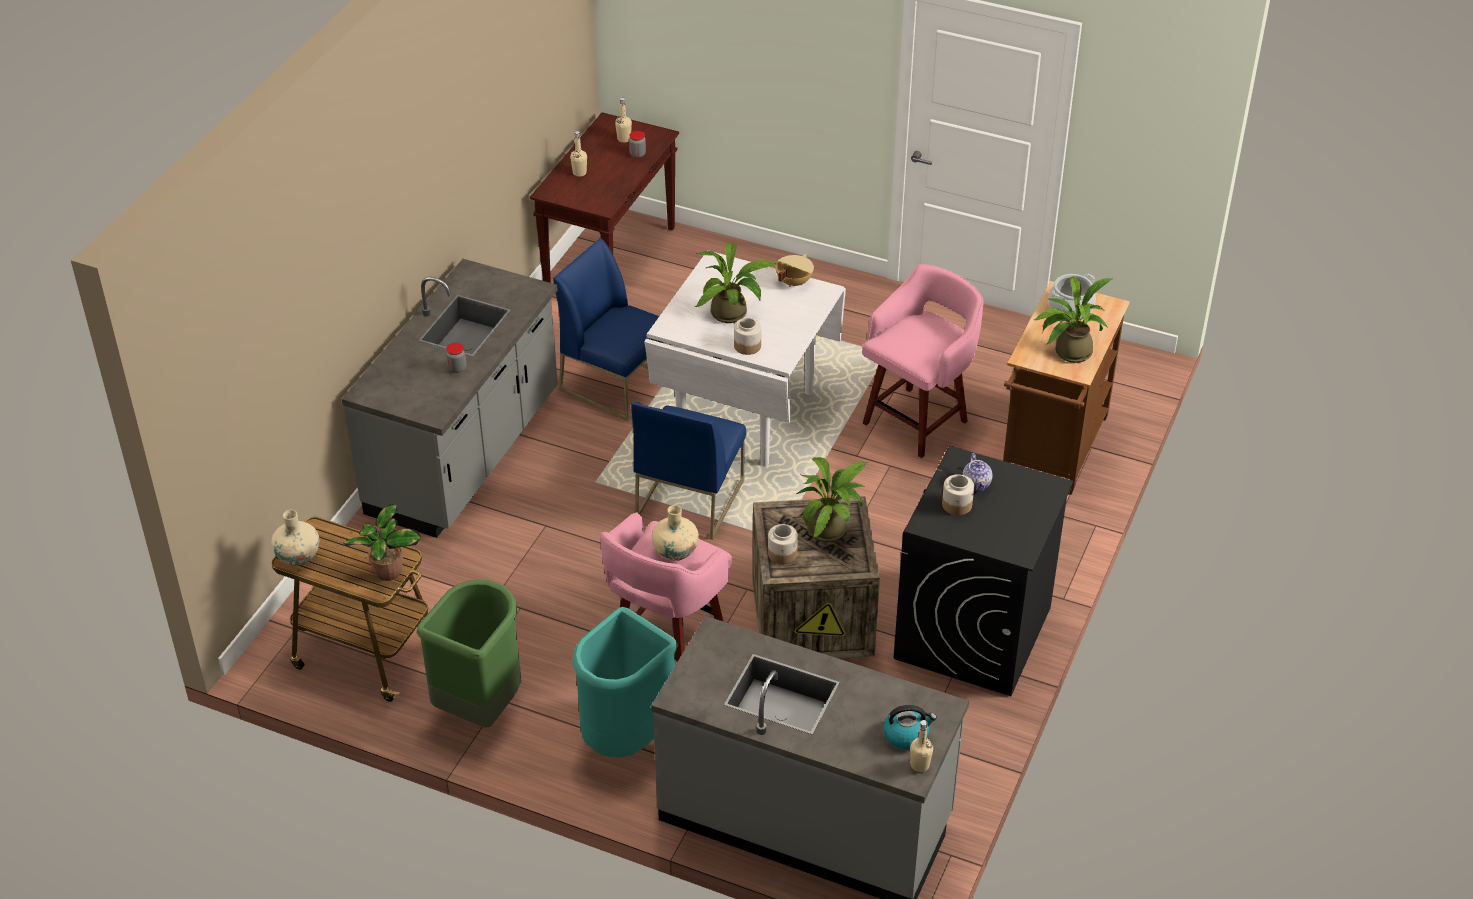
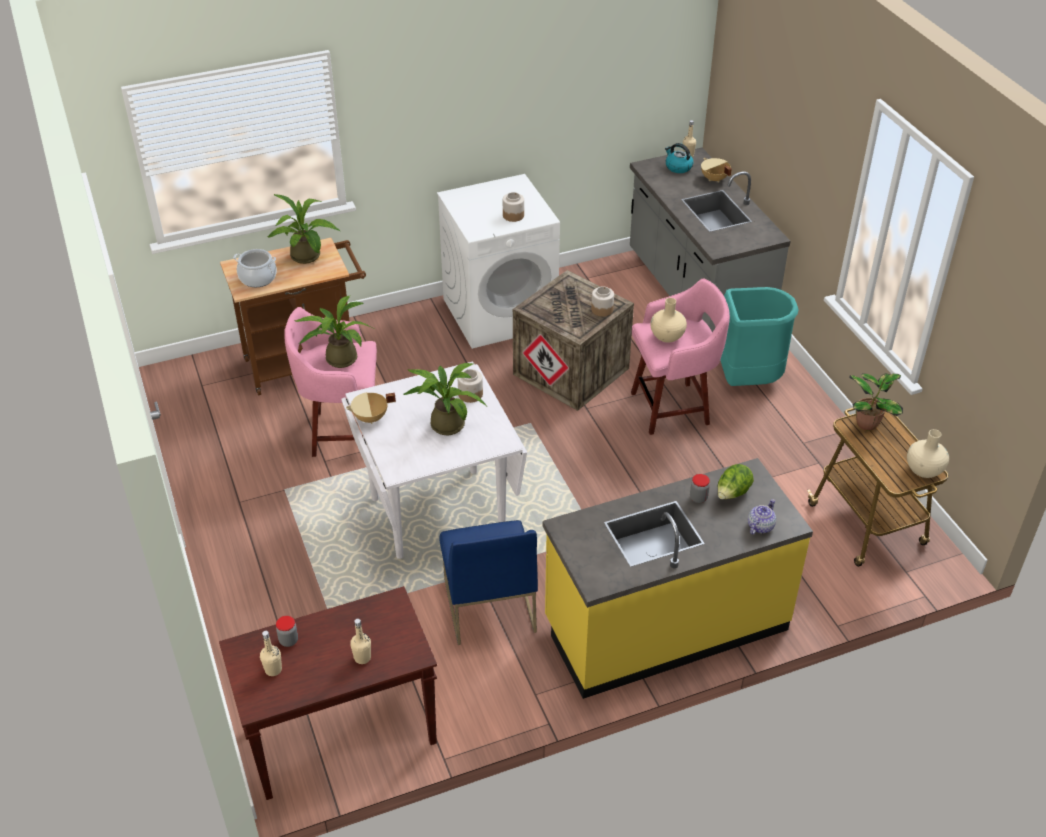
camera: 135 degrees left, 0 degrees up
(433, 387) = (732, 494): none -> lettuce
(466, 455) = (665, 625): grey counter -> yellow counter
(480, 706) = (818, 447): green trash can -> none
(689, 498) = (550, 483): blue chair -> none
(831, 528) = (556, 305): potted plant -> potted plant (337, 358)
(842, 745) = (714, 179): none -> beige cooking pot
(973, 634) = (500, 312): black washing machine -> white washing machine
(977, 484) = (486, 218): teapot -> teapot (760, 526)

